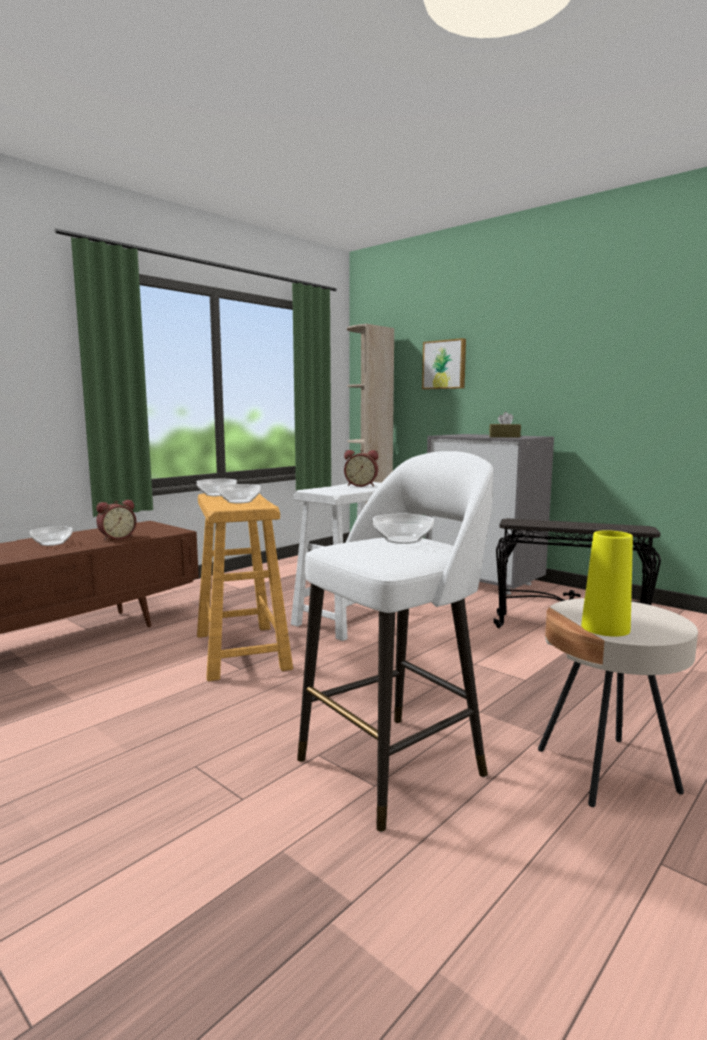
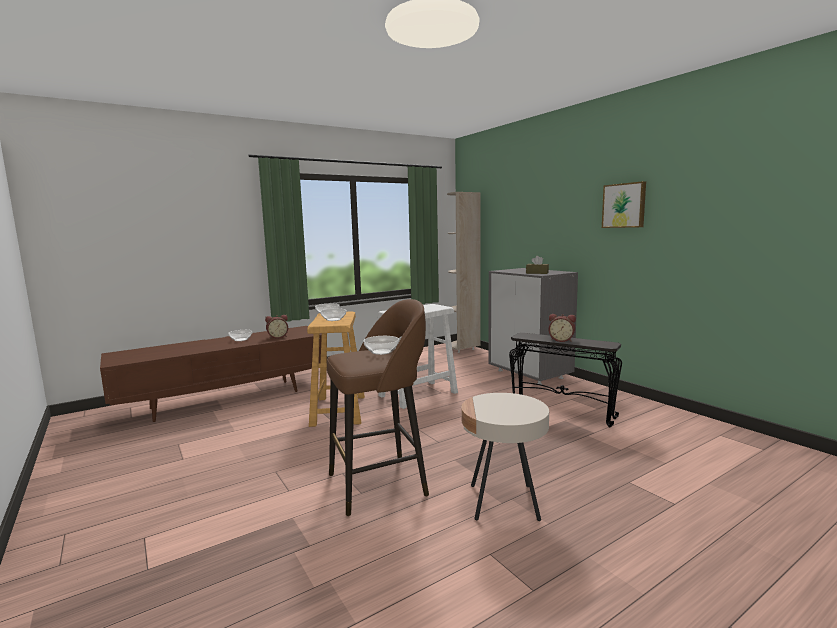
camera: 15 degrees right, 0 degrees up
(361, 485) = (425, 308): alarm clock -> alarm clock (561, 340)
(395, 765) = (380, 484): white stool -> brown stool
(445, 364) = (512, 218): picture -> picture (624, 205)
(605, 628) = (487, 412): yellow vase -> none

